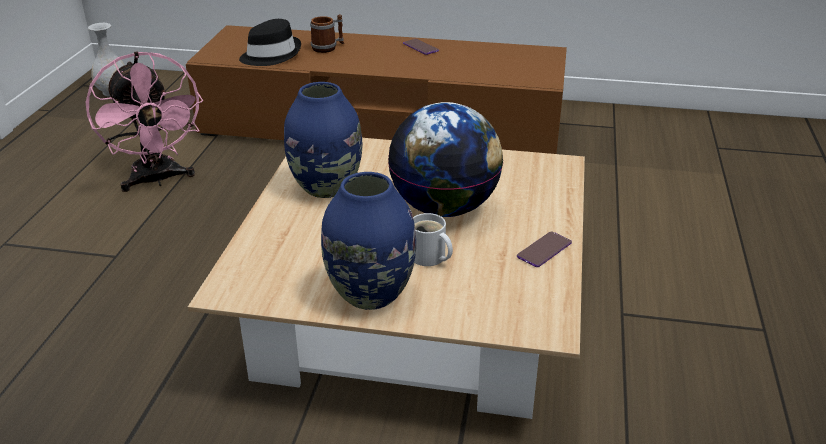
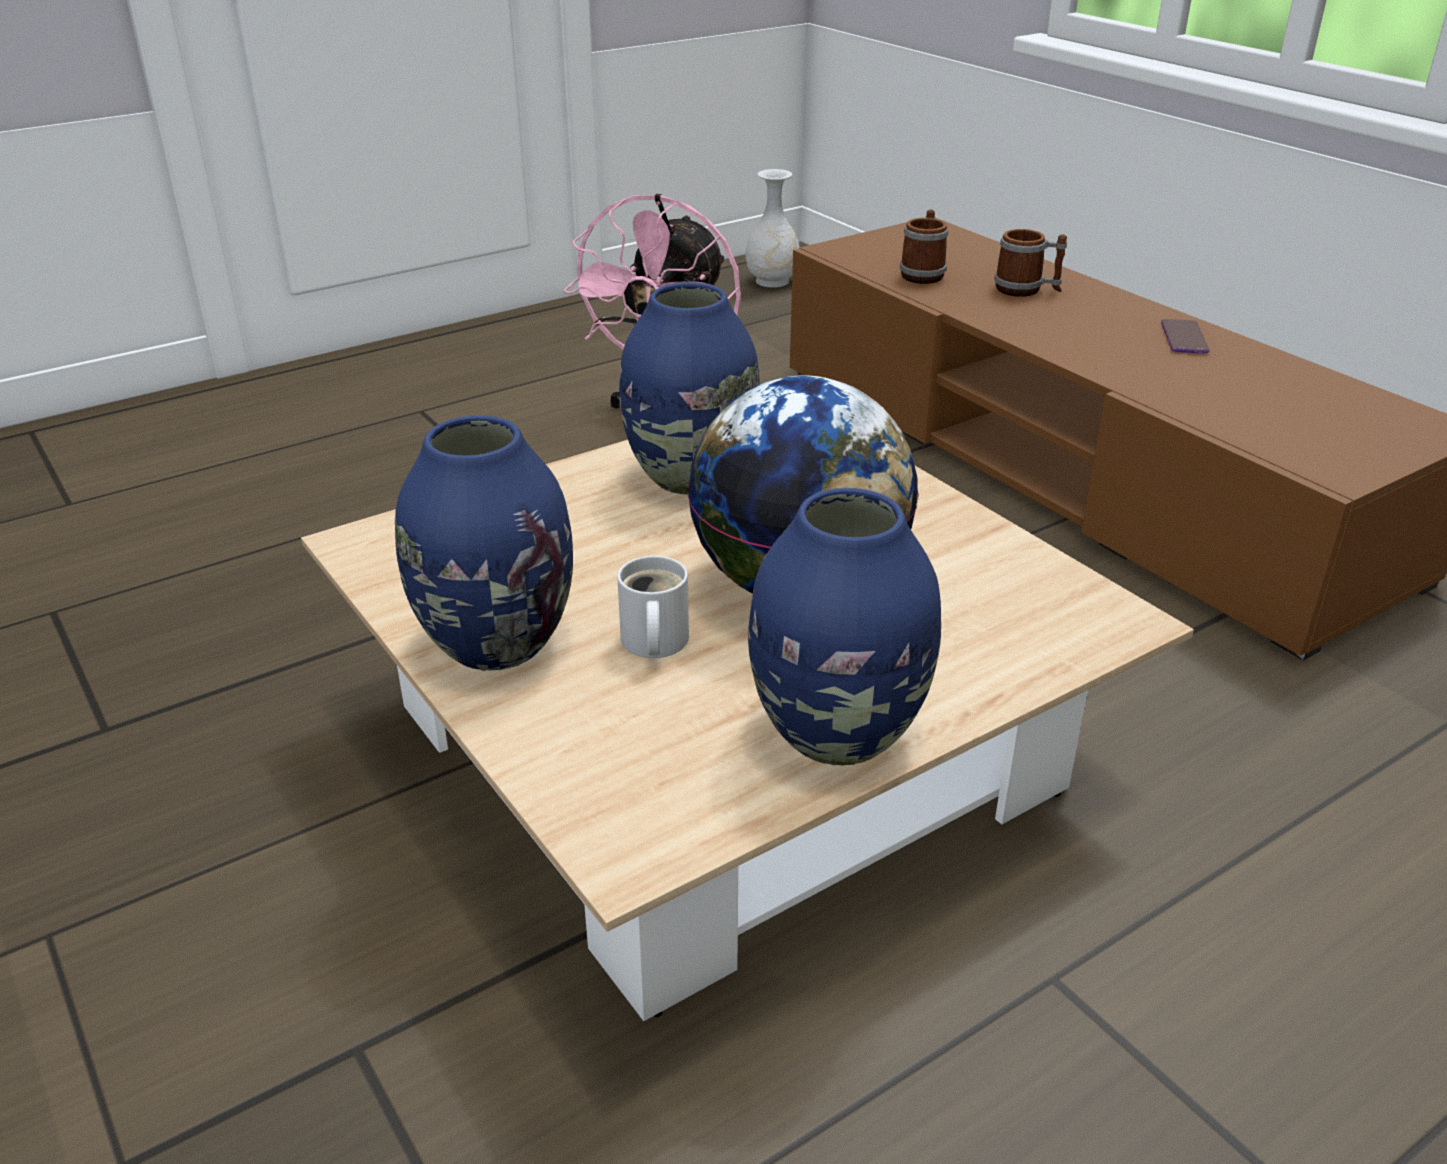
camera: 45 degrees right, 0 degrees up
(270, 55) = (923, 273): black hat -> mug
(544, 250) = (839, 734): phone -> blue vase

